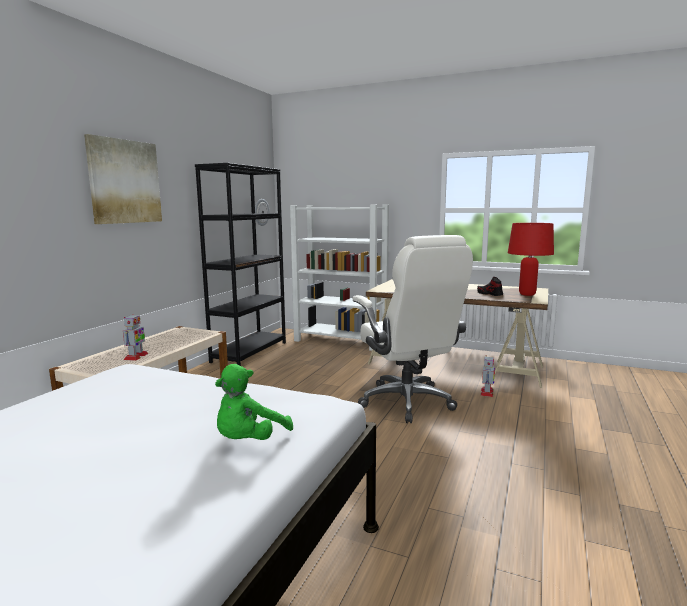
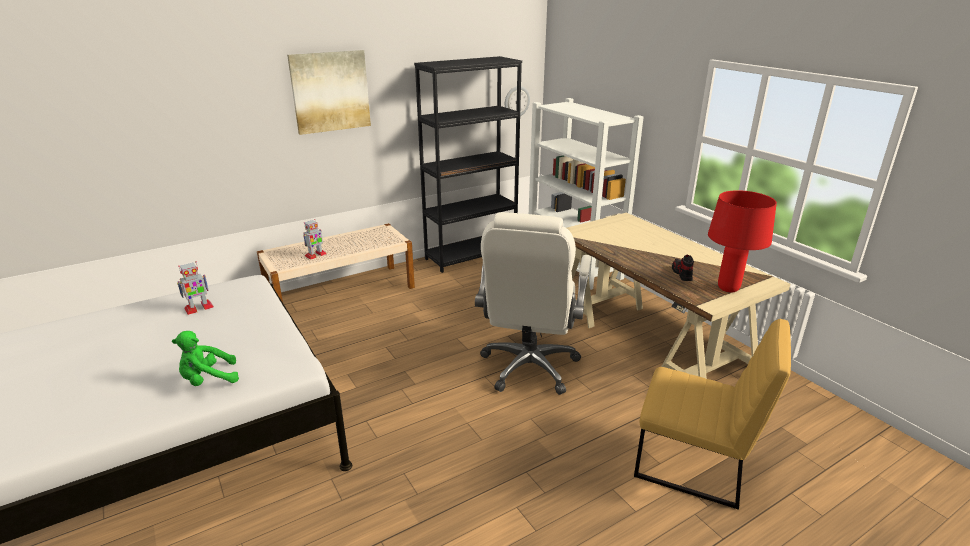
camera: 35 degrees right, 15 degrees up
(487, 392) = (627, 388): toy robot -> toy robot (198, 308)
(589, 417) = (694, 466): none -> yellow chair

